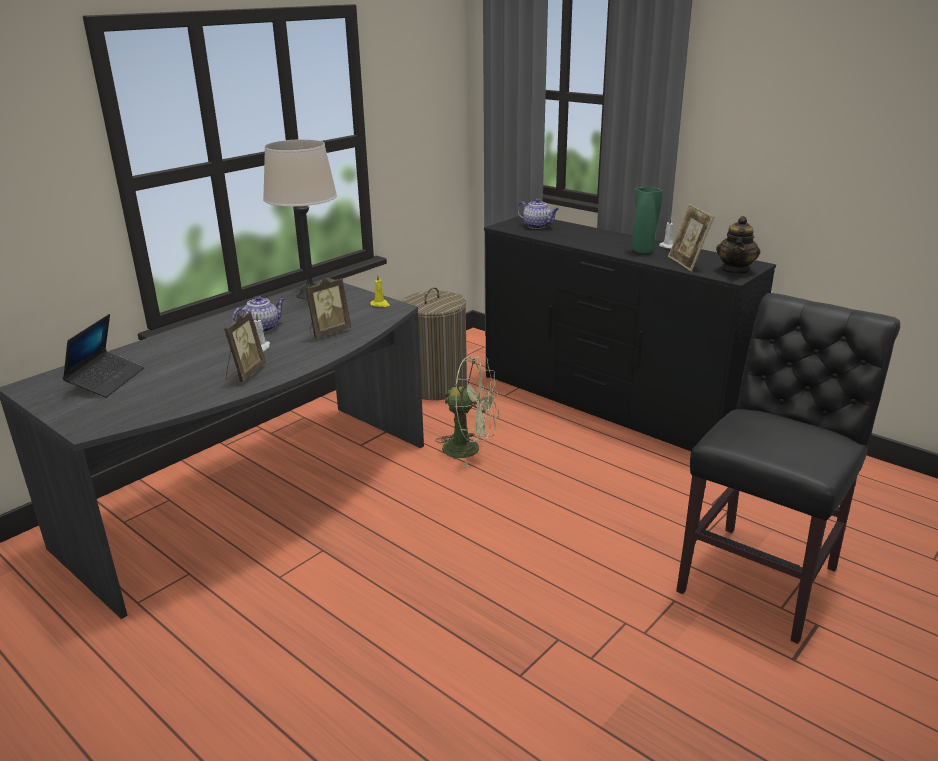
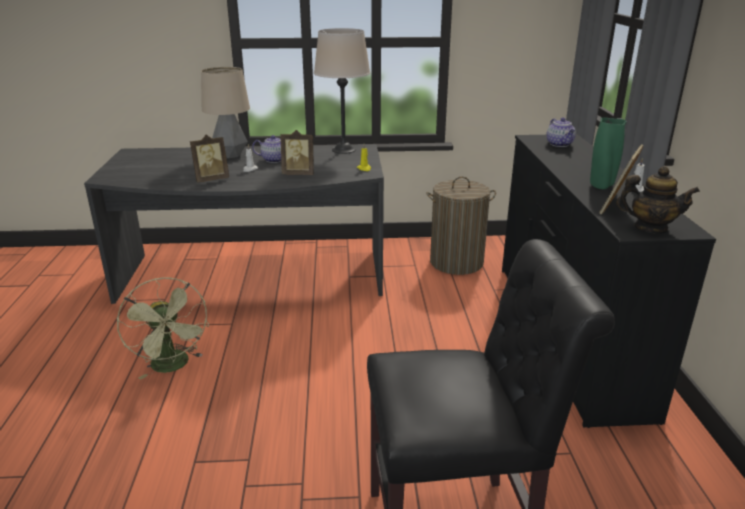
camera: 45 degrees right, 0 degrees up
(106, 380) = (158, 160): laptop -> none
(193, 341) = (231, 155): none -> table lamp
(470, 449) = (407, 312): green fan -> green fan (173, 366)
(735, 270) = (650, 228): teapot -> teapot turned 135 degrees counterclockwise

